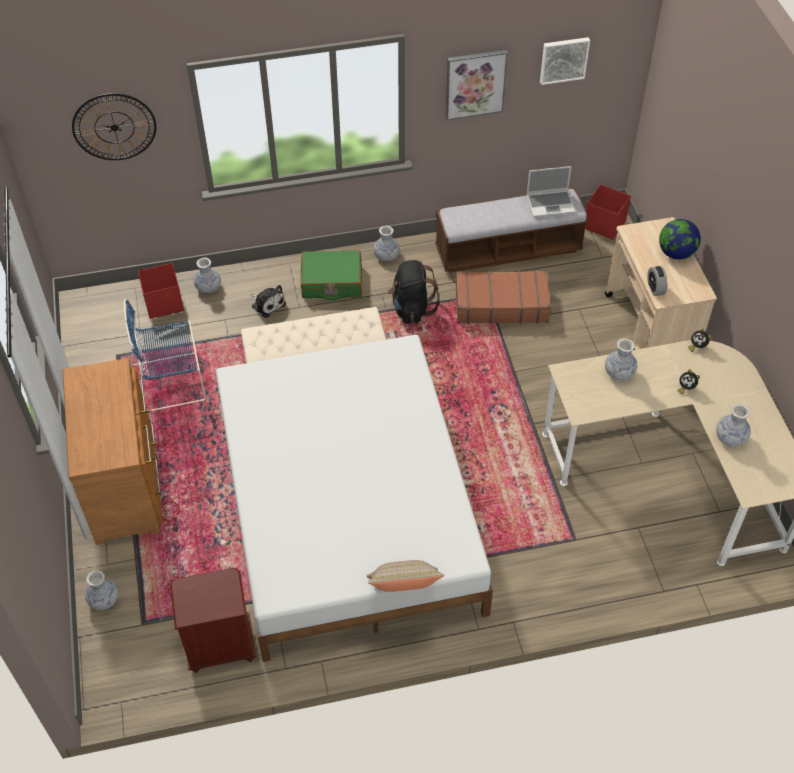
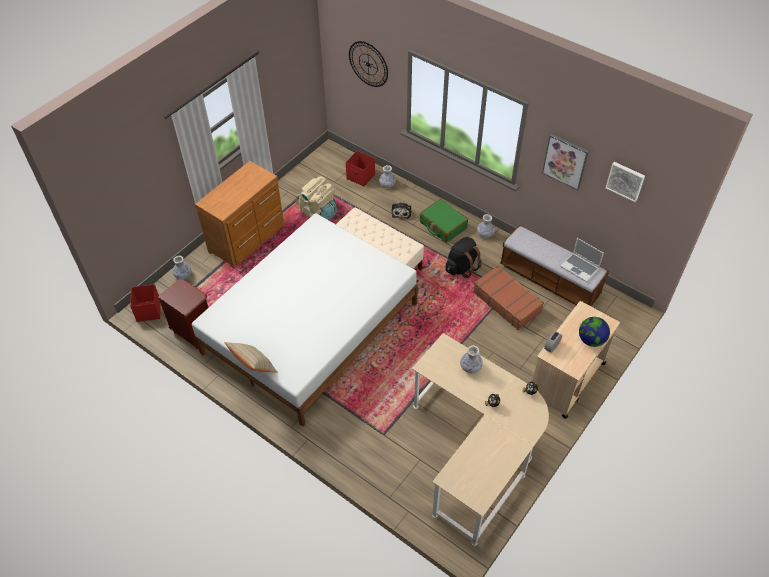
camera: 50 degrees right, 0 degrees up
(171, 382) = (319, 212): blue chair -> beige backpack
(604, 224) = (621, 309): red storage box -> red storage box (149, 310)
(730, 437) = (477, 447): vase -> none

